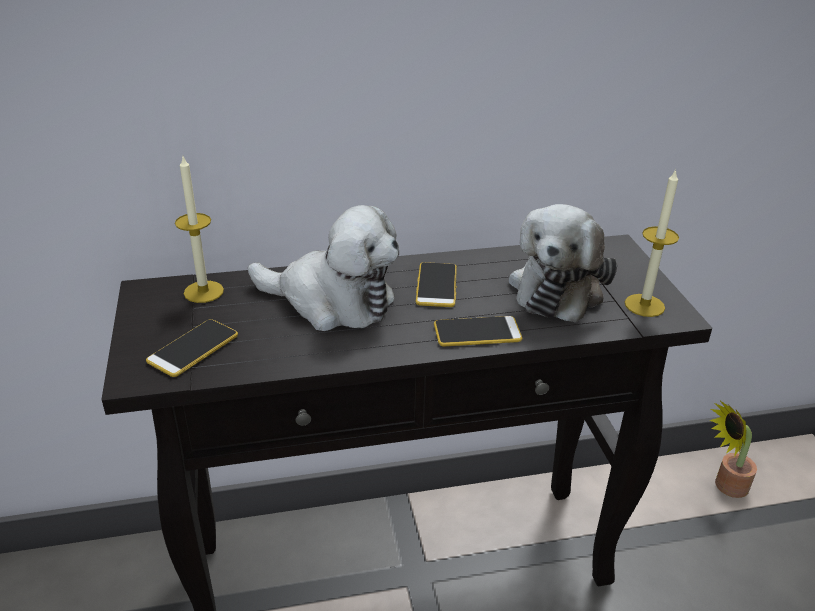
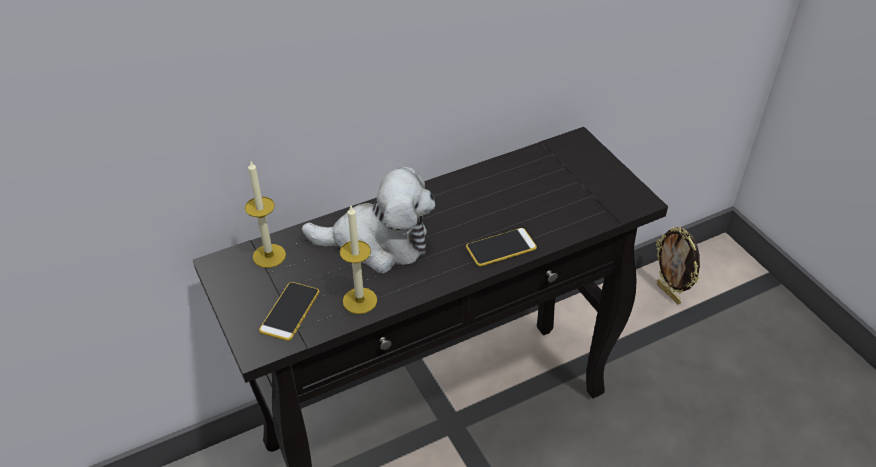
camera: 15 degrees left, 10 degrees up
(436, 285) = (453, 209): phone -> none
(558, 288) = (547, 192): plush toy -> none
(644, 305) = (615, 196): candle -> candle (360, 300)
(725, 487) = (669, 293): potted plant -> picture frame

